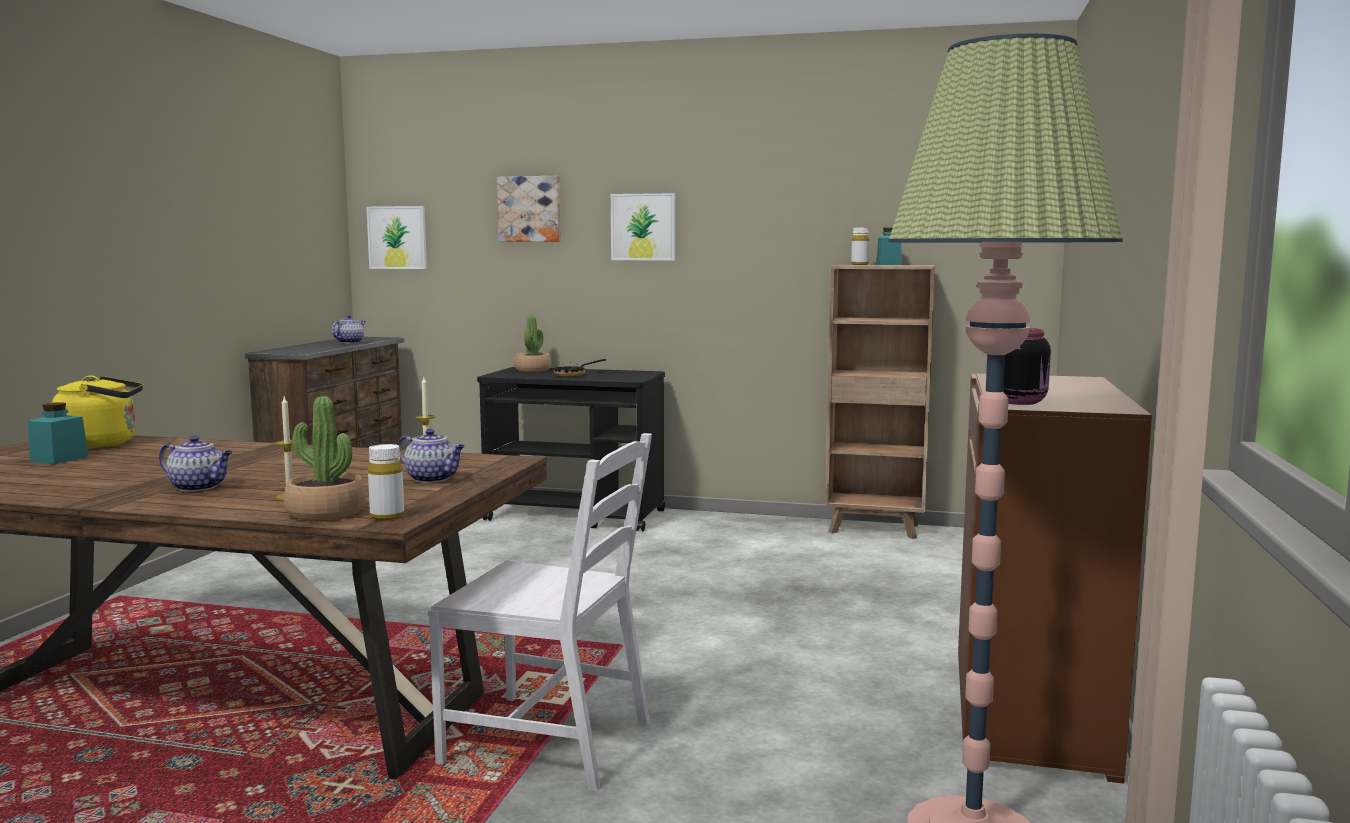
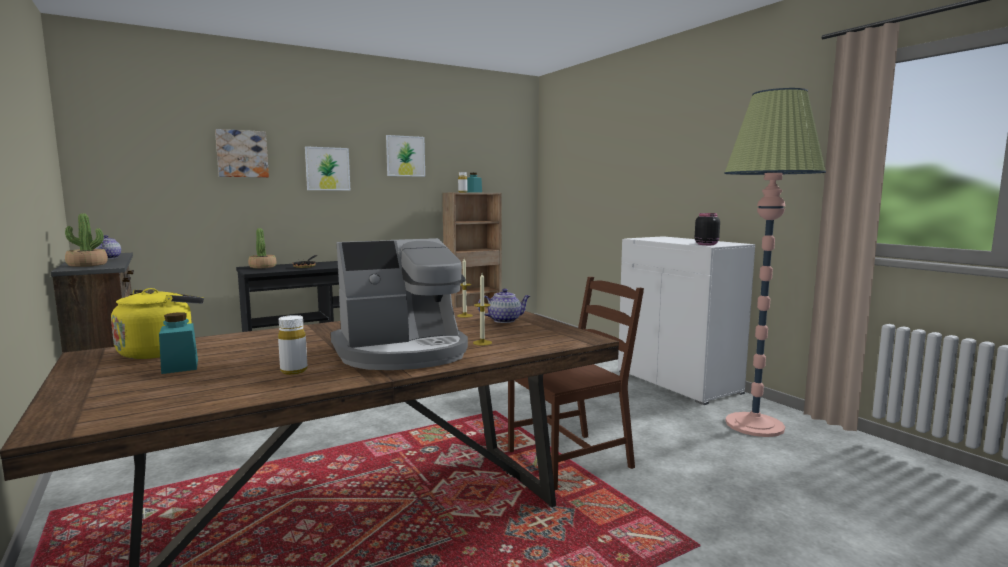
camera: 45 degrees left, 0 degrees up
(199, 487) = (402, 352): teapot -> coffee machine
(326, 512) = (541, 343): potted plant -> potted plant (87, 265)
(387, 516) = (576, 337): white bottle -> white bottle (294, 371)
(397, 237) = (117, 172): picture -> picture (405, 156)
(550, 742) = (571, 459): white chair -> brown chair
(1033, 712) = (679, 382): brown cabinet -> white cabinet

